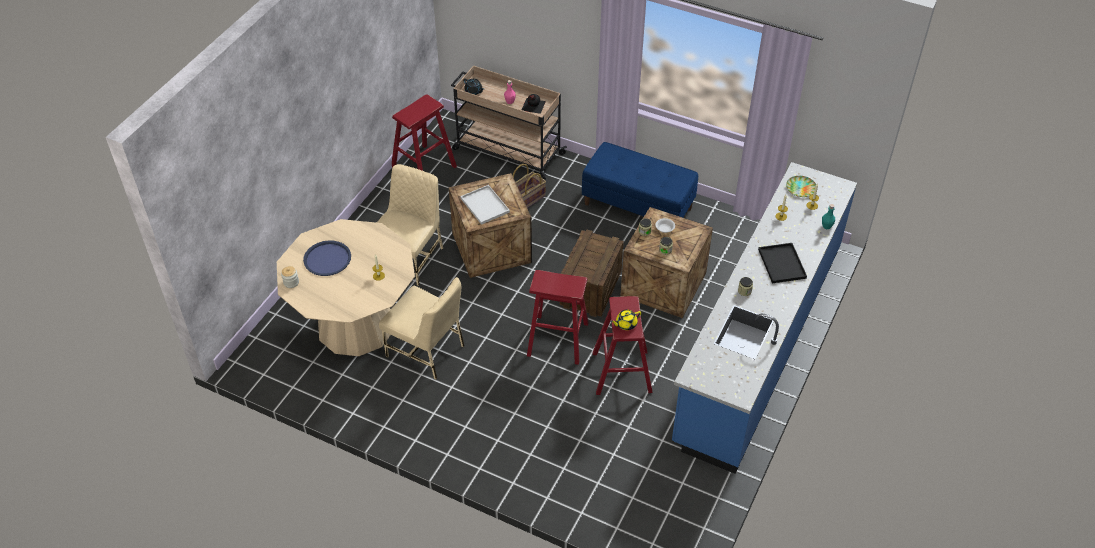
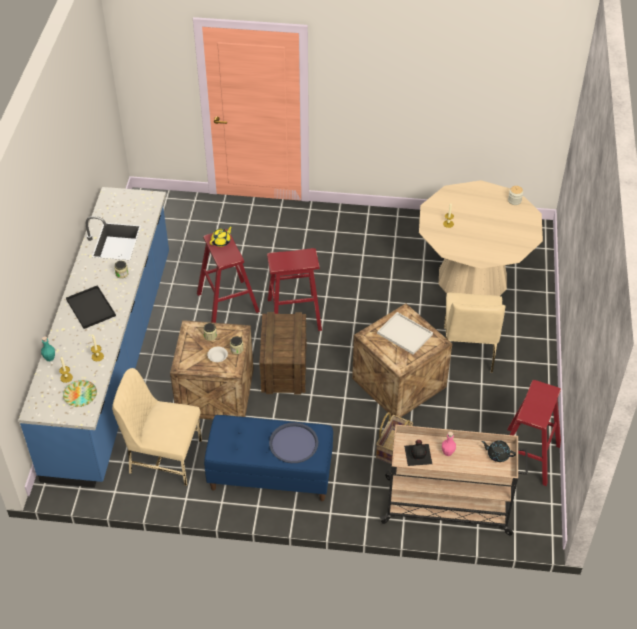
camera: 160 degrees right, 0 degrees up
(327, 259) = (501, 225): blue tray -> blue tray (293, 443)
(427, 351) = (400, 275): beige chair -> beige chair (164, 457)

